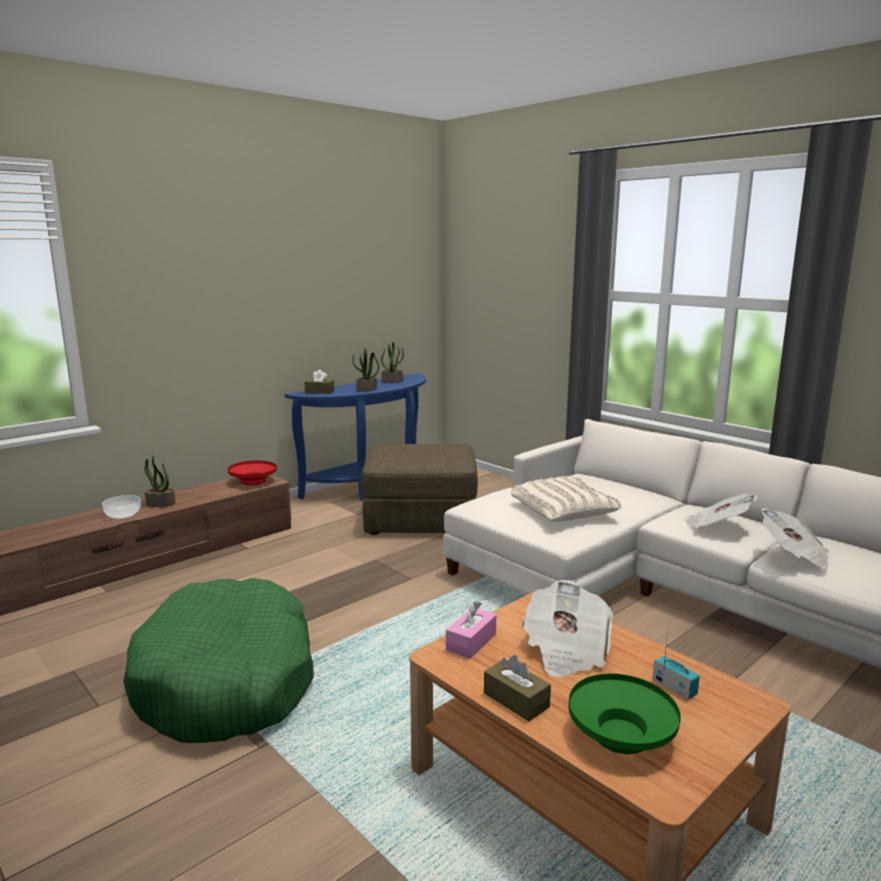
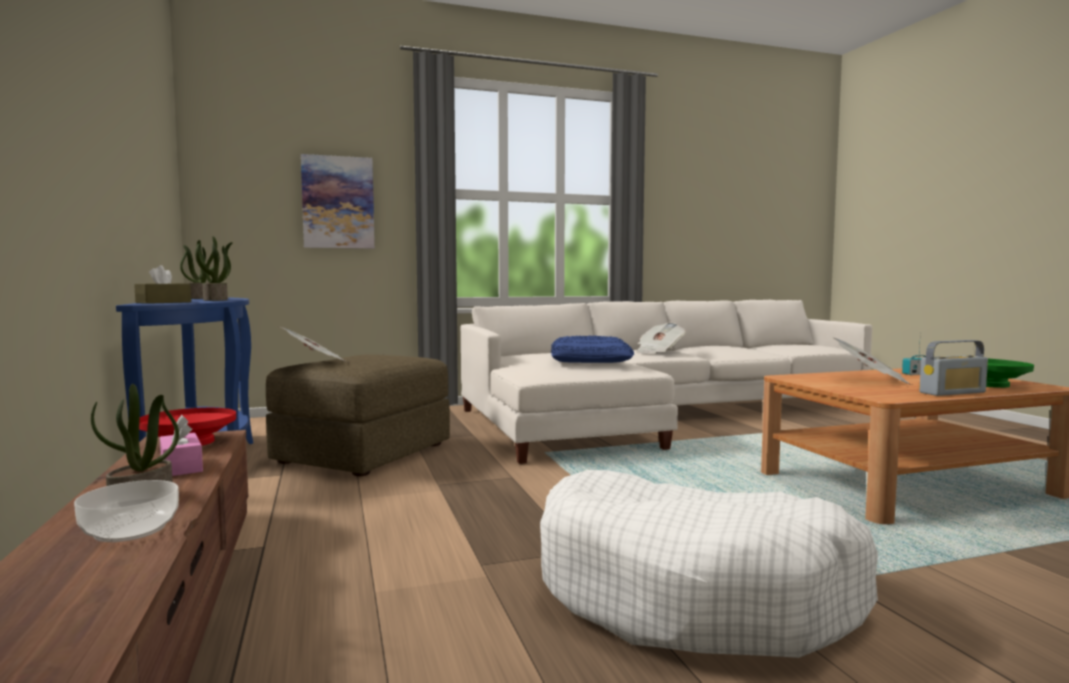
camera: 65 degrees left, 10 degrees down
(227, 681) = (693, 594): green dog bed -> white dog bed
(471, 642) = (859, 391): pink tissue box -> pink tissue box (181, 466)
(516, 700) = (952, 392): brown tissue box -> radio
(527, 302) = (338, 202): none -> picture
(564, 510) = (590, 362): beige pillow -> blue pillow
(794, 555) = (718, 351): newspaper -> newspaper (316, 363)

